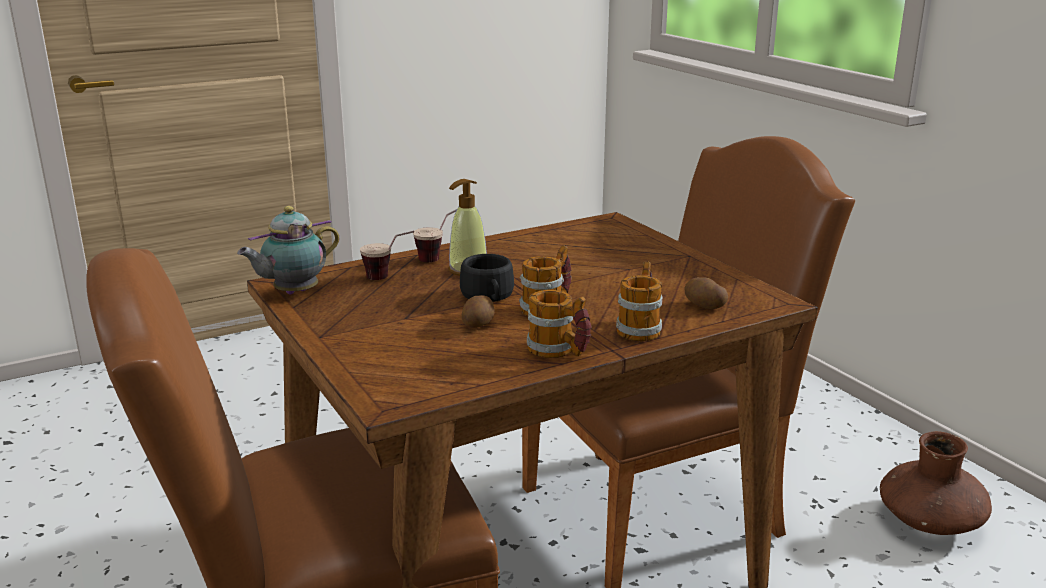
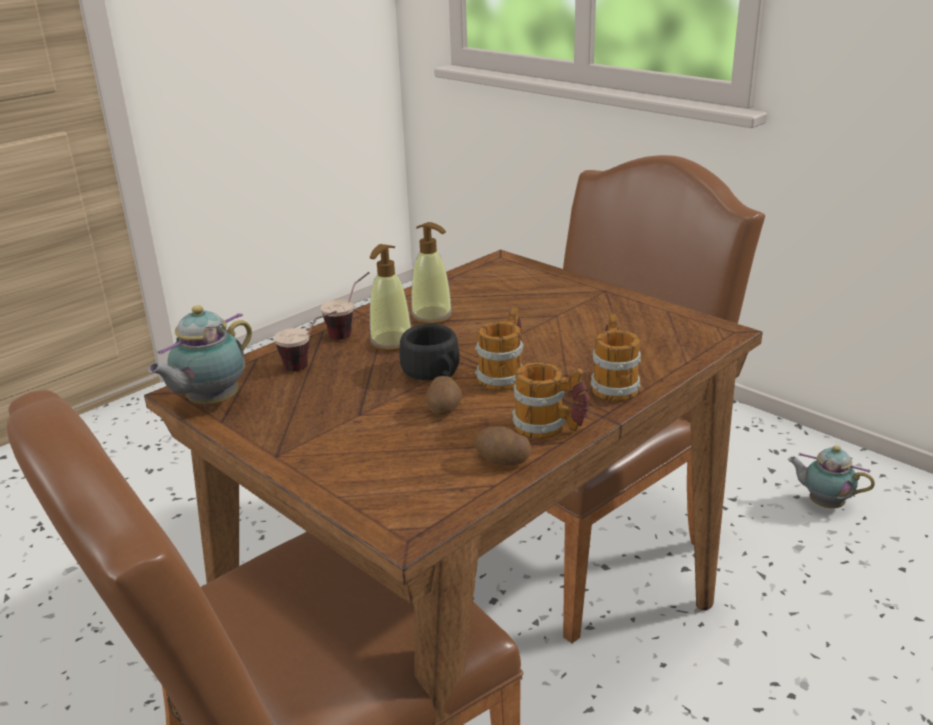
camera: 15 degrees left, 5 degrees up
(516, 256) = (432, 317): none -> soap dispenser
(704, 306) = (657, 347): potato -> potato (501, 460)
(930, 521) = (823, 503): brown vase -> teapot

